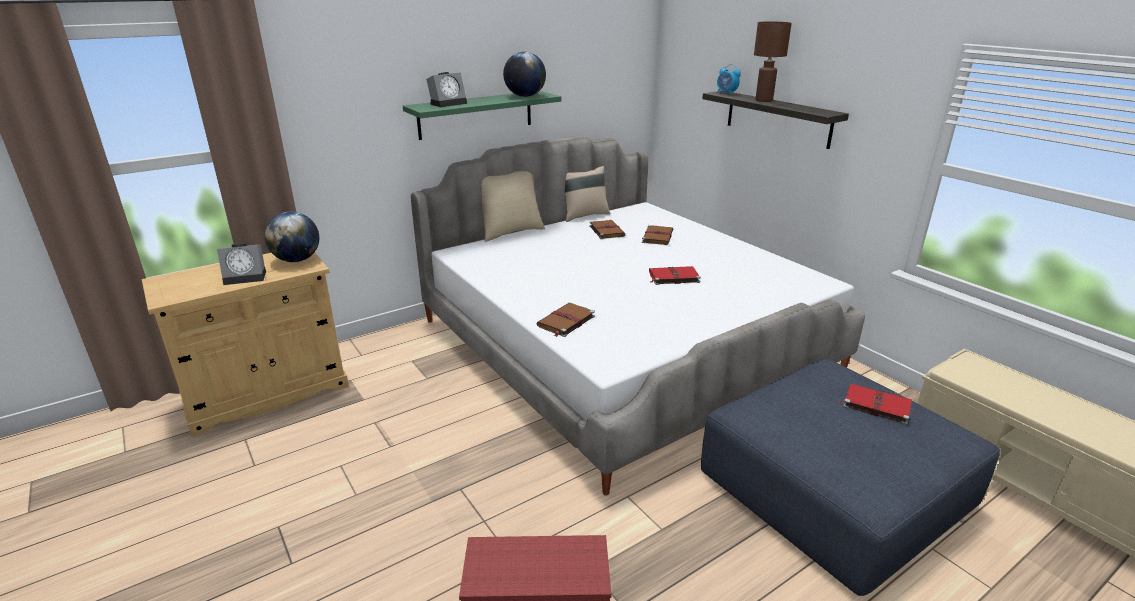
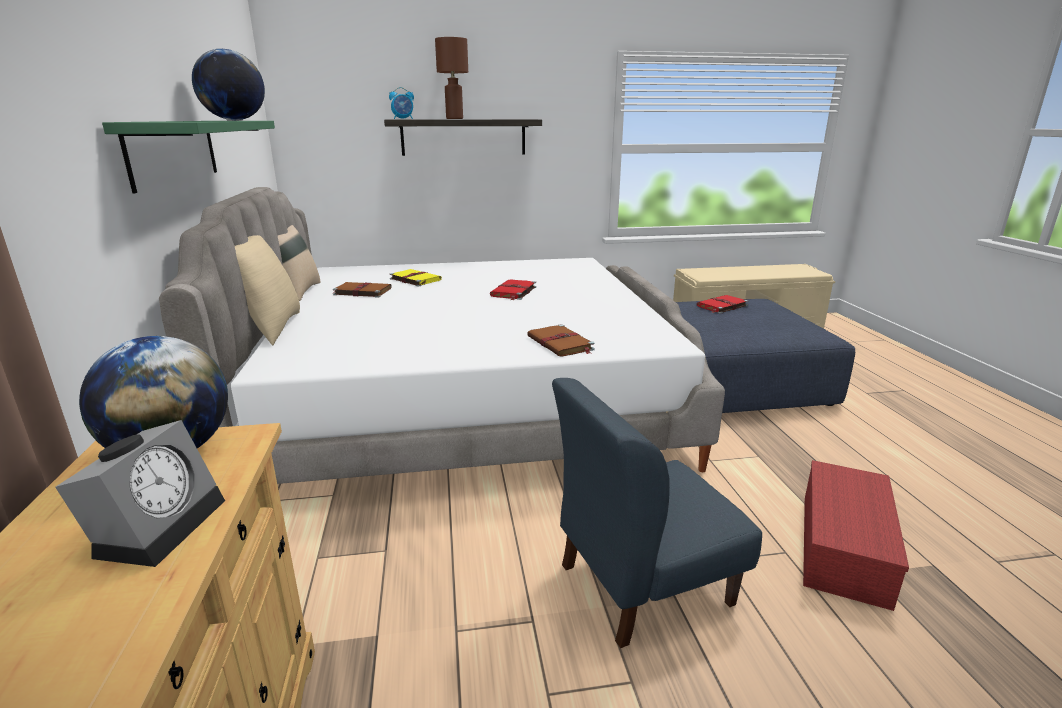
camera: 65 degrees left, 5 degrees down
(440, 484) = (643, 583): none -> blue chair
(449, 103) = (175, 121): alarm clock -> none
(657, 236) = (414, 279): brown book -> yellow book

